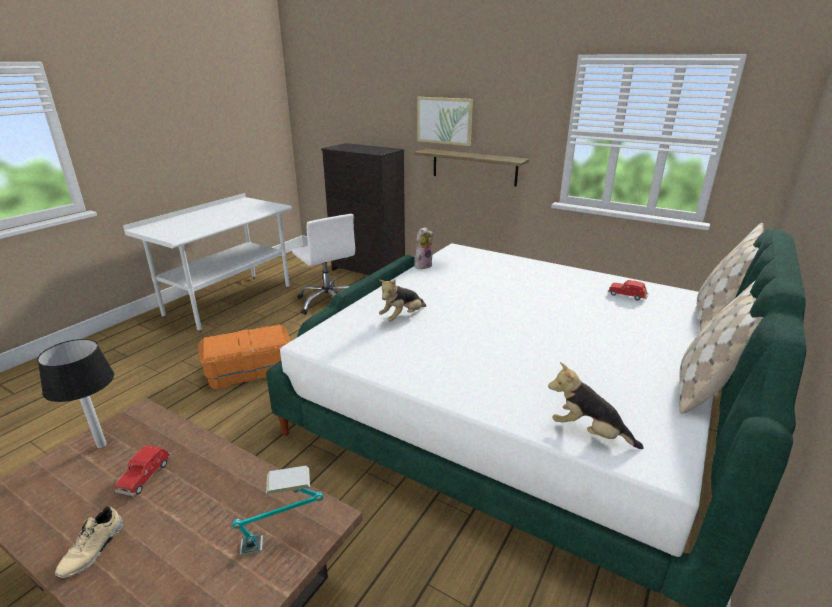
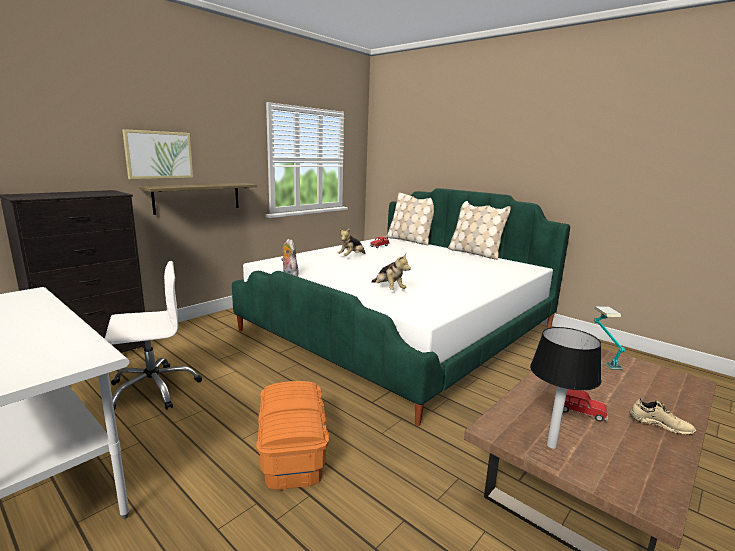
camera: 80 degrees left, 10 degrees down
(588, 433) = (516, 272): plush toy -> plush toy (351, 257)

